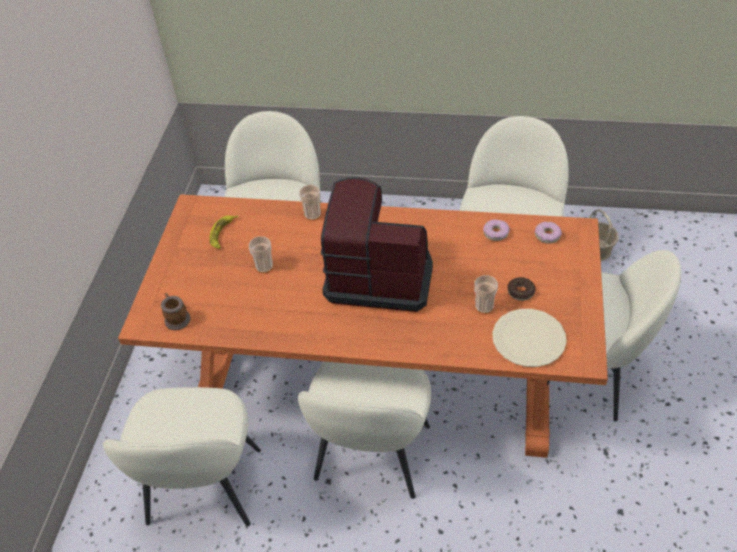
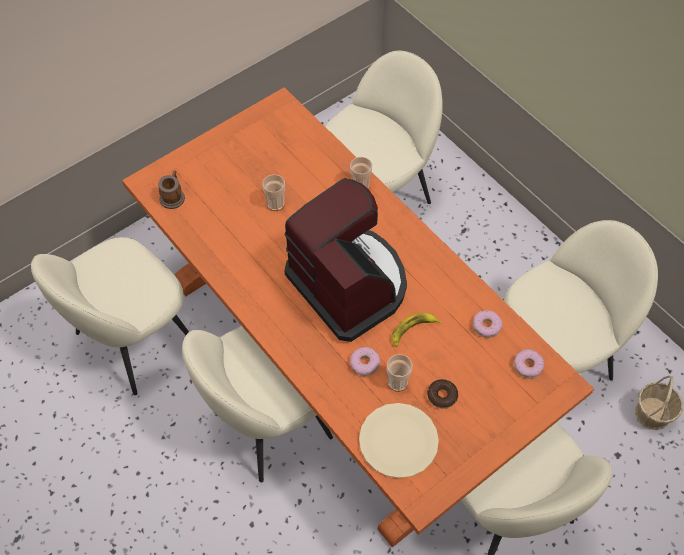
camera: 40 degrees right, 10 degrees up
(222, 234) = (277, 149): banana -> banana (413, 330)
(449, 313) = (365, 363): none -> donut

